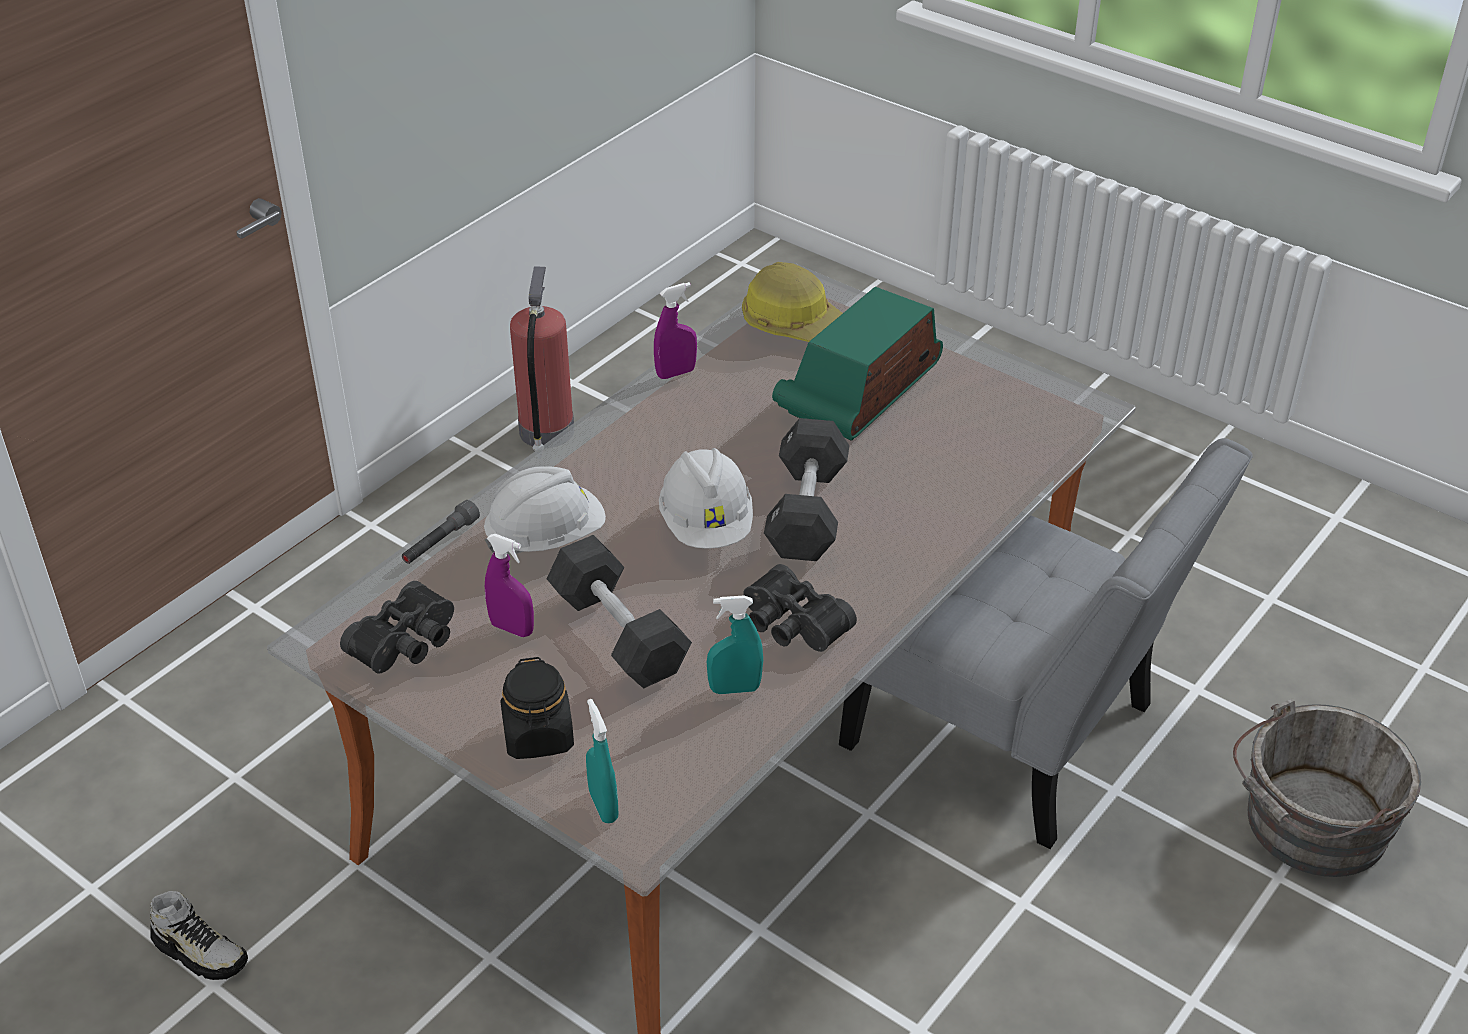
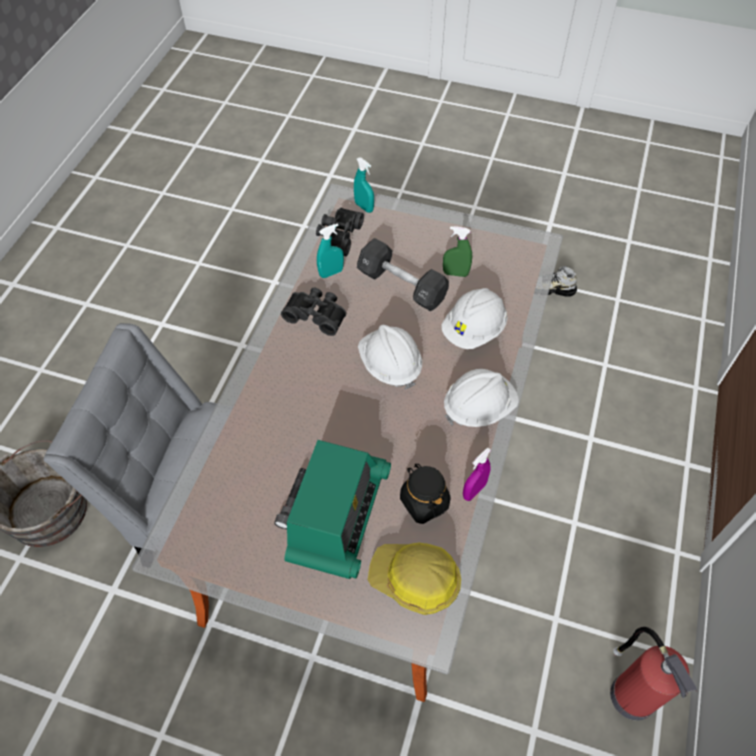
camera: 160 degrees right, 15 degrees up
(408, 643) = (499, 252): black binoculars -> black binoculars (338, 236)
(440, 542) = (527, 311): grey flashlight -> grey flashlight (293, 500)
(512, 628) = (455, 273): purple spray bottle -> green spray bottle
(538, 736) = (409, 227): black jar -> black jar (424, 502)
(609, 446) = (479, 408): none -> white hard hat
(807, 511) = (336, 393): black dumbbell -> none

